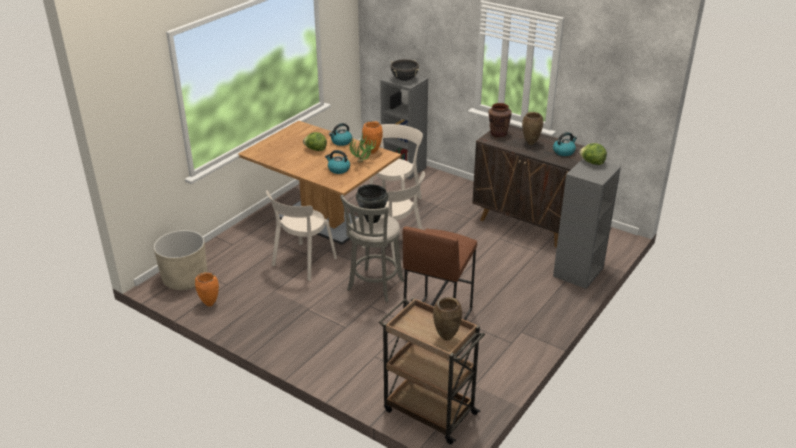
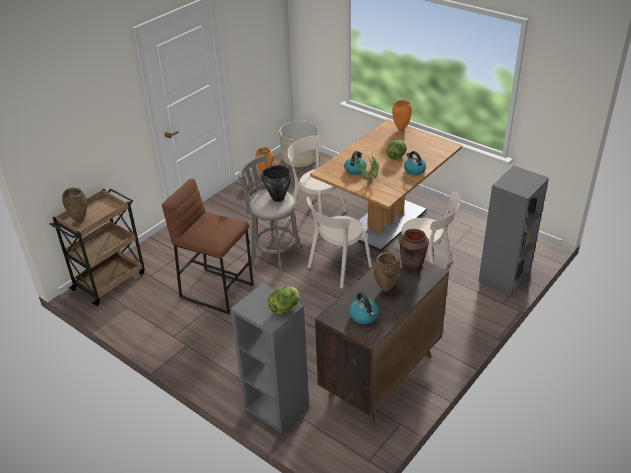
camera: 95 degrees right, 5 degrees up
(372, 152) = (392, 188): orange vase -> orange vase (401, 129)
(404, 79) = (518, 181): black cooking pot -> none

